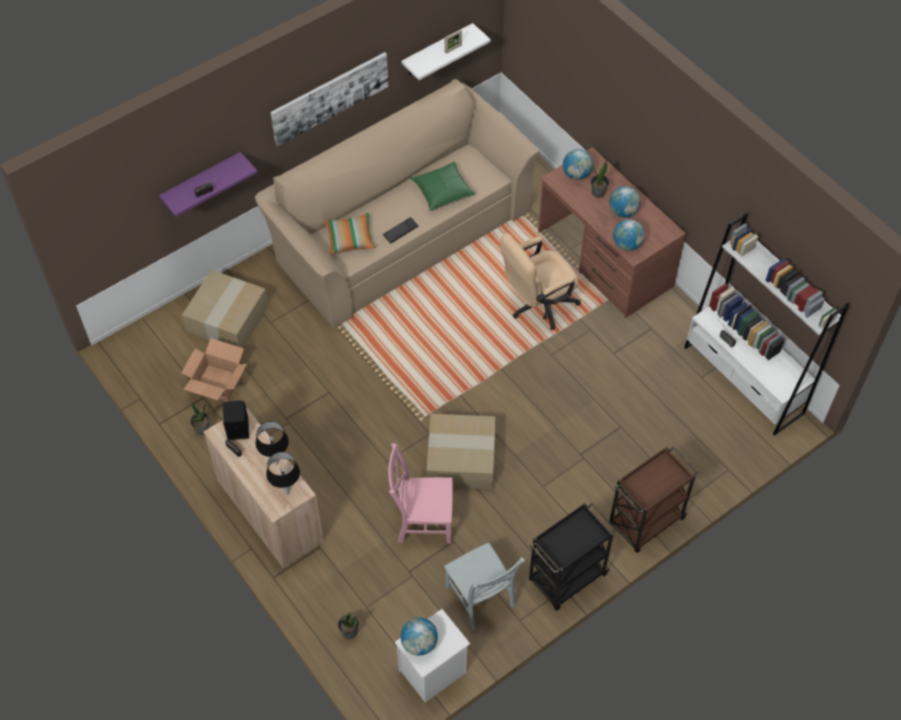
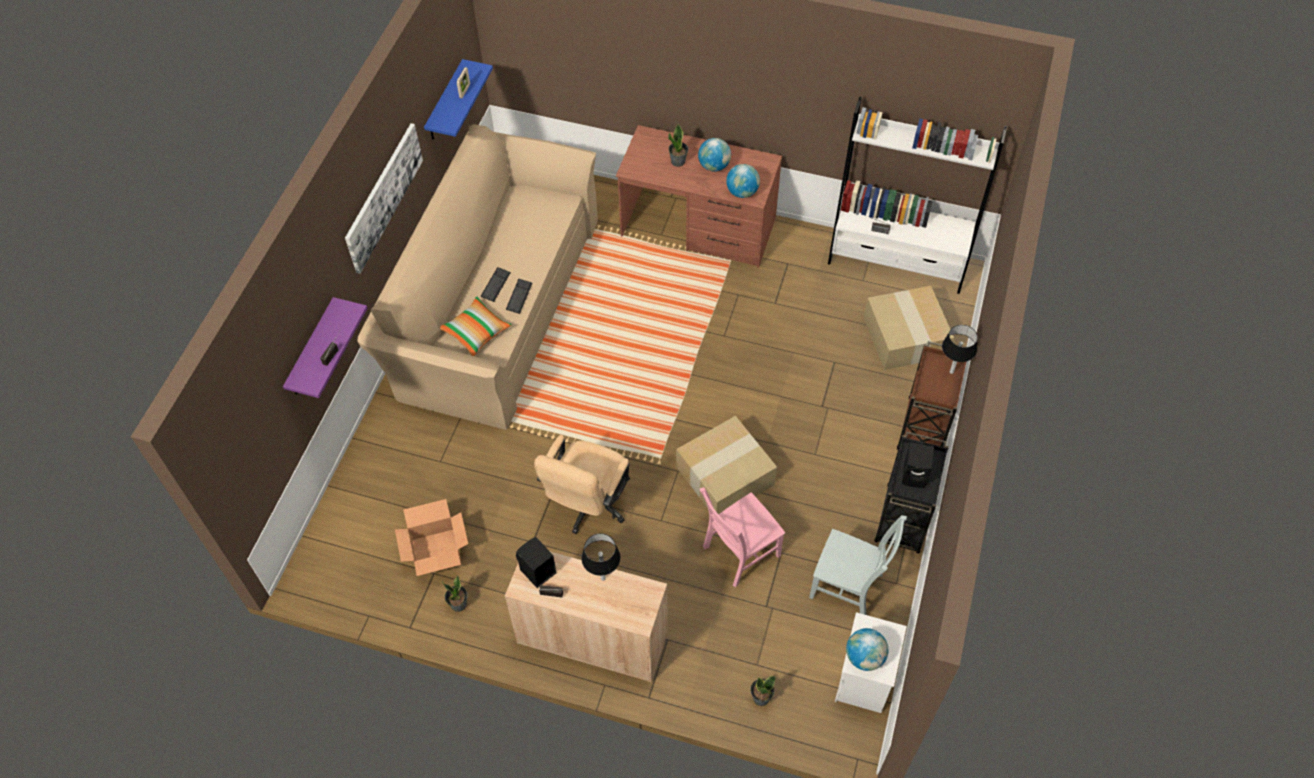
camera: 35 degrees left, 0 degrees up
(228, 320) = (395, 485): cardboard box -> cardboard box (906, 337)
(287, 492) = (638, 600): black table lamp -> black table lamp (951, 372)
(391, 212) = (495, 285): none -> keyboard
(437, 50) = (445, 102): white shelf -> blue shelf
(442, 191) = (527, 240): green pillow -> none
(537, 305) = (675, 300): beige office chair -> beige office chair (588, 505)
(569, 539) = (915, 475): none -> black speaker
(576, 174) = (645, 156): globe -> none

